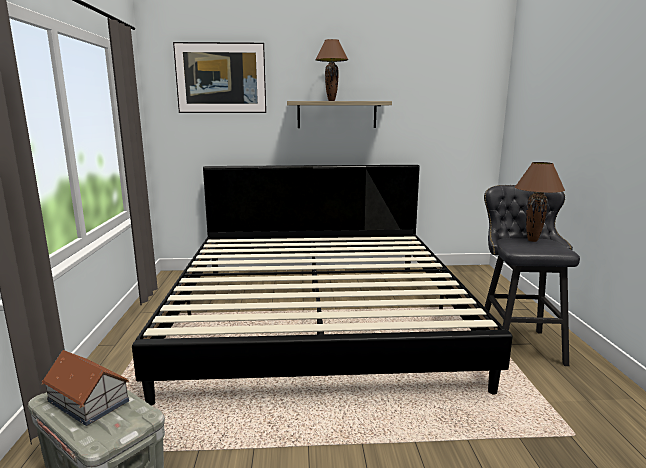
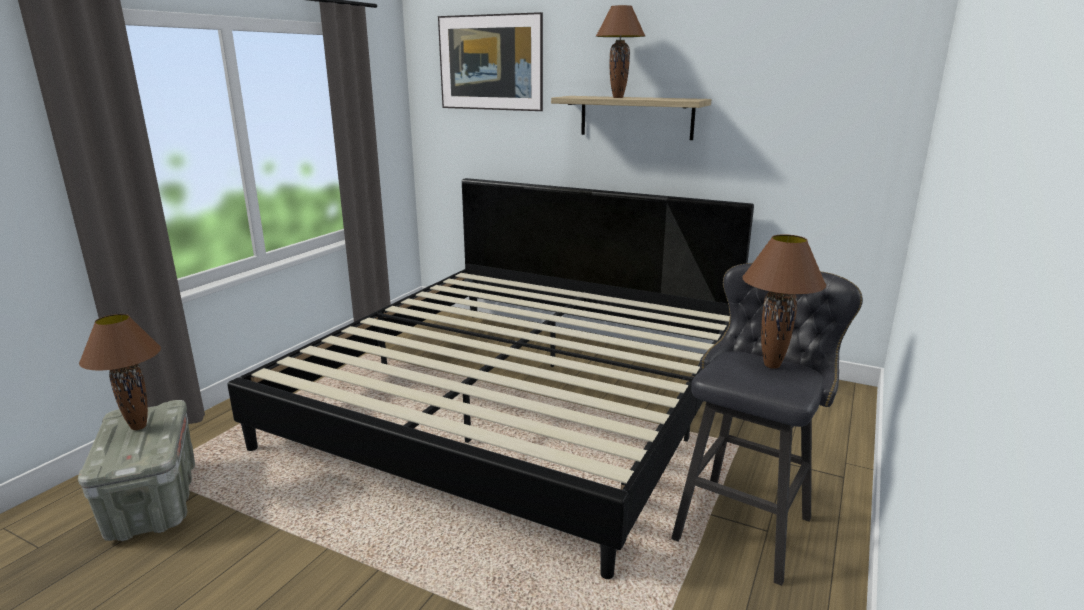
camera: 30 degrees right, 5 degrees up
(88, 401) = (138, 427): toy house -> brown table lamp

